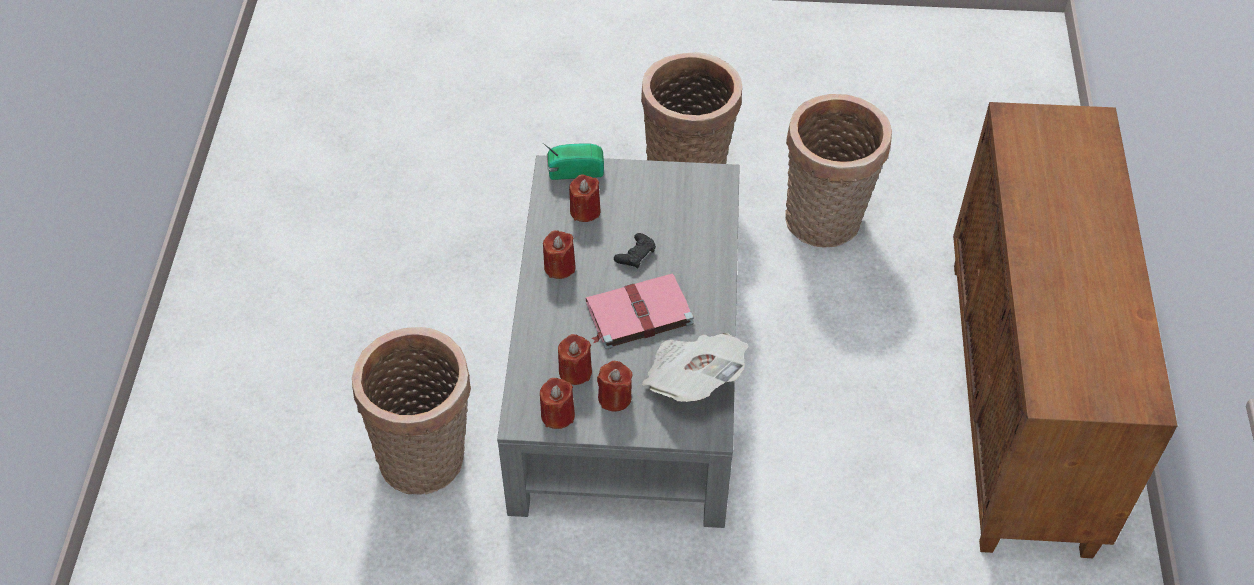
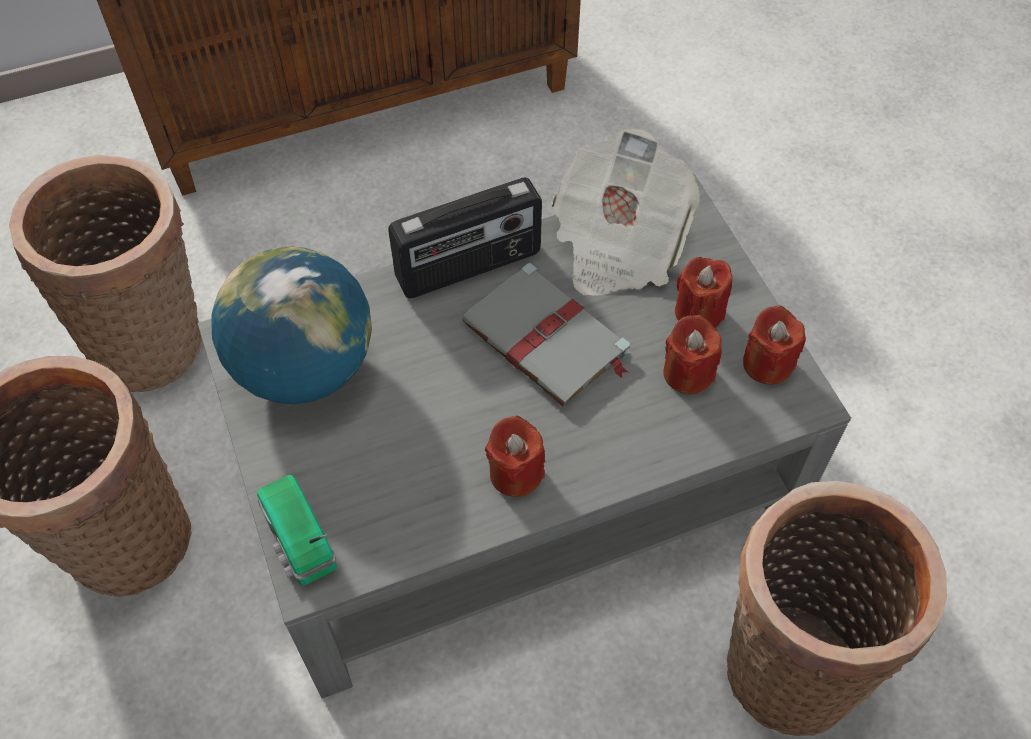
camera: 115 degrees left, 5 degrees up
(585, 211) = (383, 487): red candle -> none
(635, 254) = (440, 384): black game controller -> none
(637, 314) = (548, 340): pink book -> grey book
(681, 200) = (304, 368): none -> globe
(713, 296) = (469, 267): none -> radio

